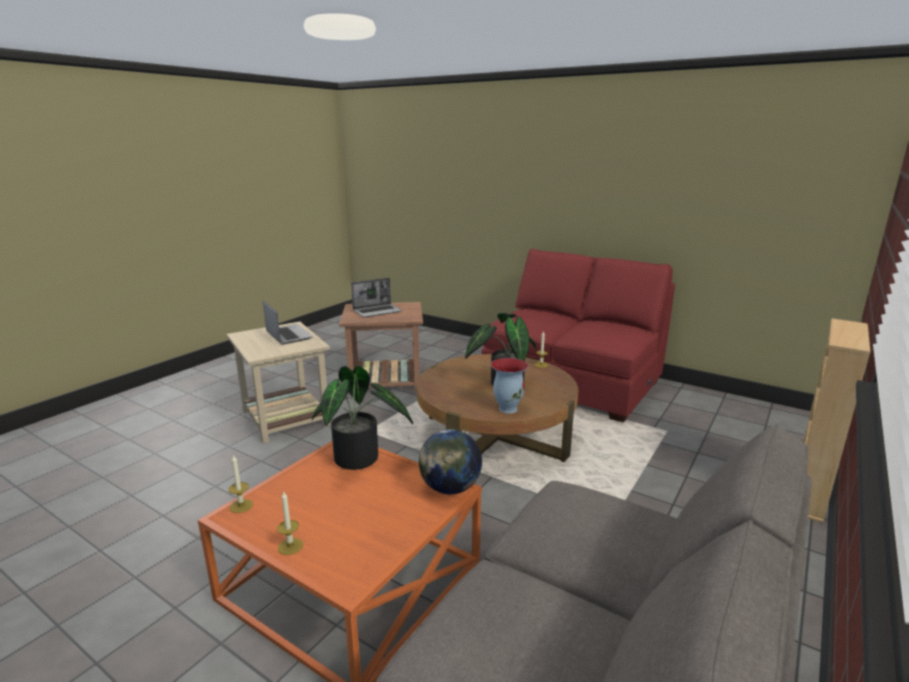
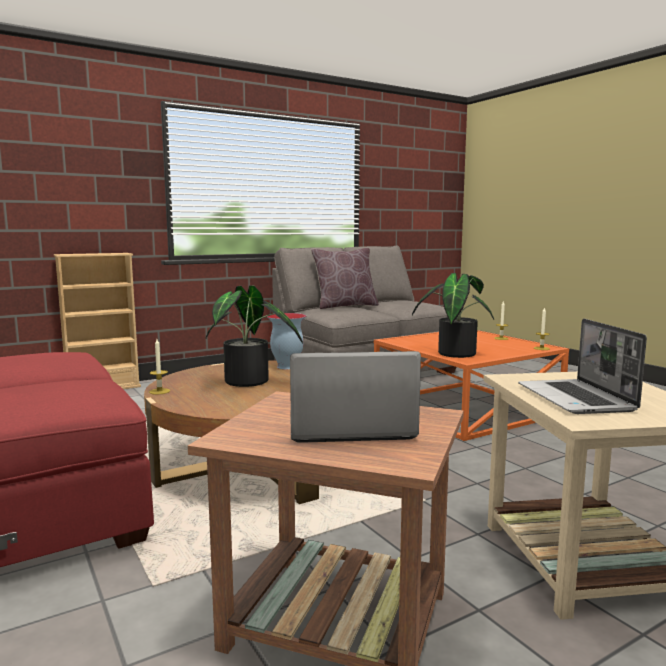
camera: 155 degrees left, 10 degrees down
(450, 488) = (395, 340): globe -> none
(638, 573) = (345, 306): none -> brown pillow

